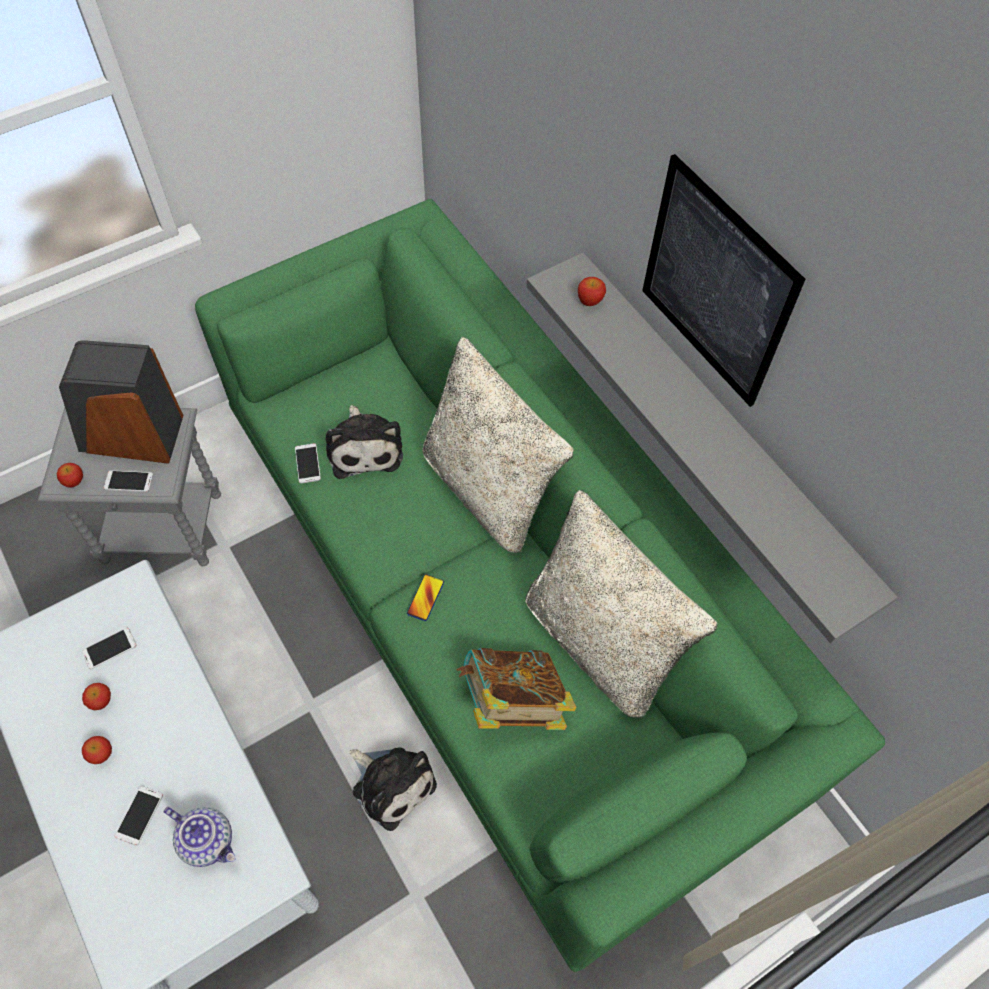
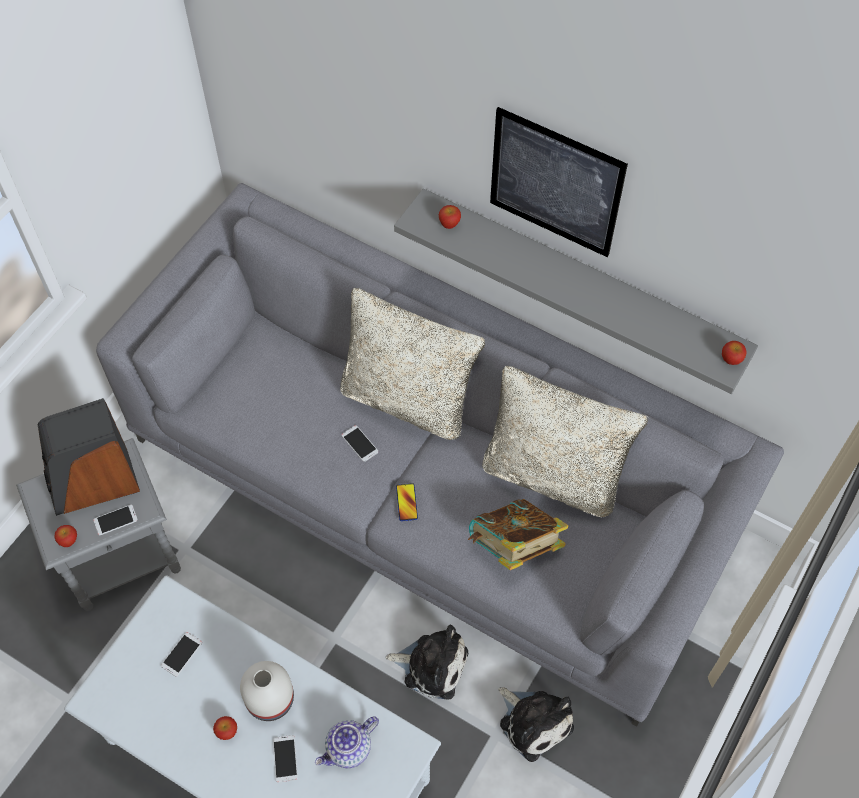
camera: 25 degrees left, 0 degrees up
(101, 701) = (201, 694): apple -> apple (731, 359)
(163, 741) = (269, 699): none -> white vase
(208, 840) = (348, 749): teapot -> teapot turned 135 degrees clockwise
(307, 463) = (252, 442): phone -> phone (359, 443)
(364, 447) = (291, 409): plush toy -> plush toy (534, 721)
(492, 596) = (430, 488): green sofa -> grey sofa

